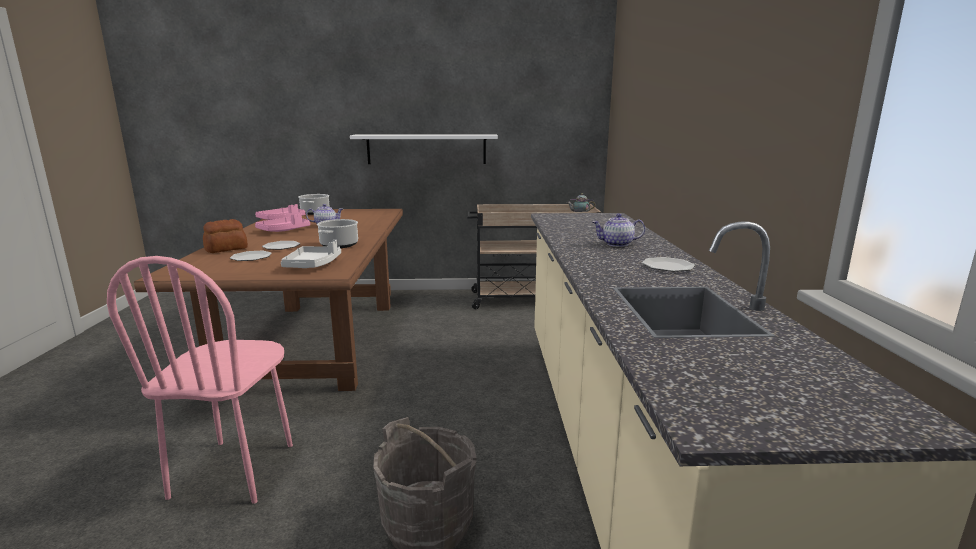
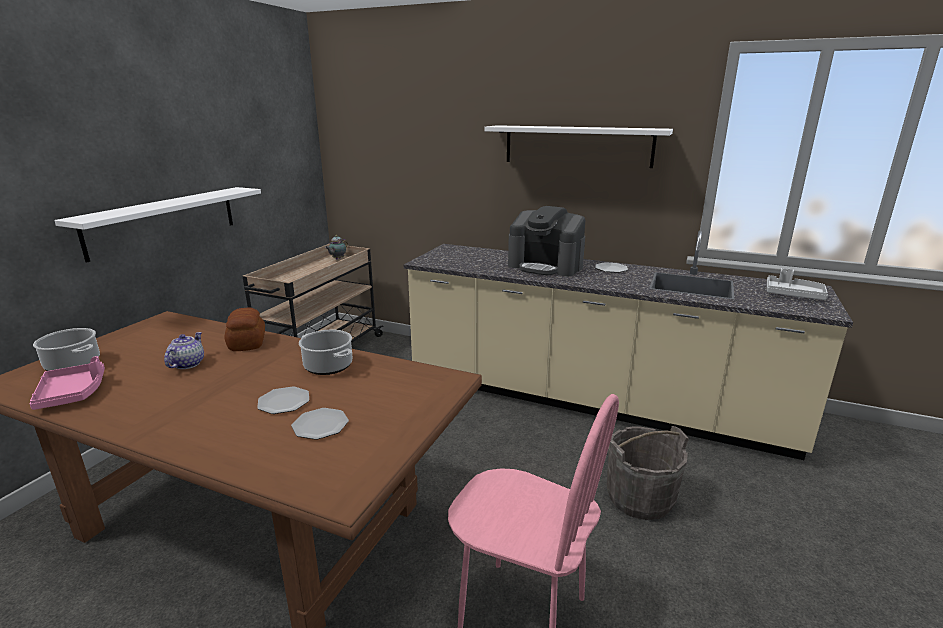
camera: 65 degrees left, 5 degrees up
(227, 249) = (236, 445): bread -> bread (248, 342)
(284, 230) = (172, 395): pink tray -> none
(313, 265) = (407, 387): grey tray -> grey tray (793, 295)
(617, 244) = (546, 266): teapot -> coffee machine
(731, 87) = (577, 146): none -> white shelf

